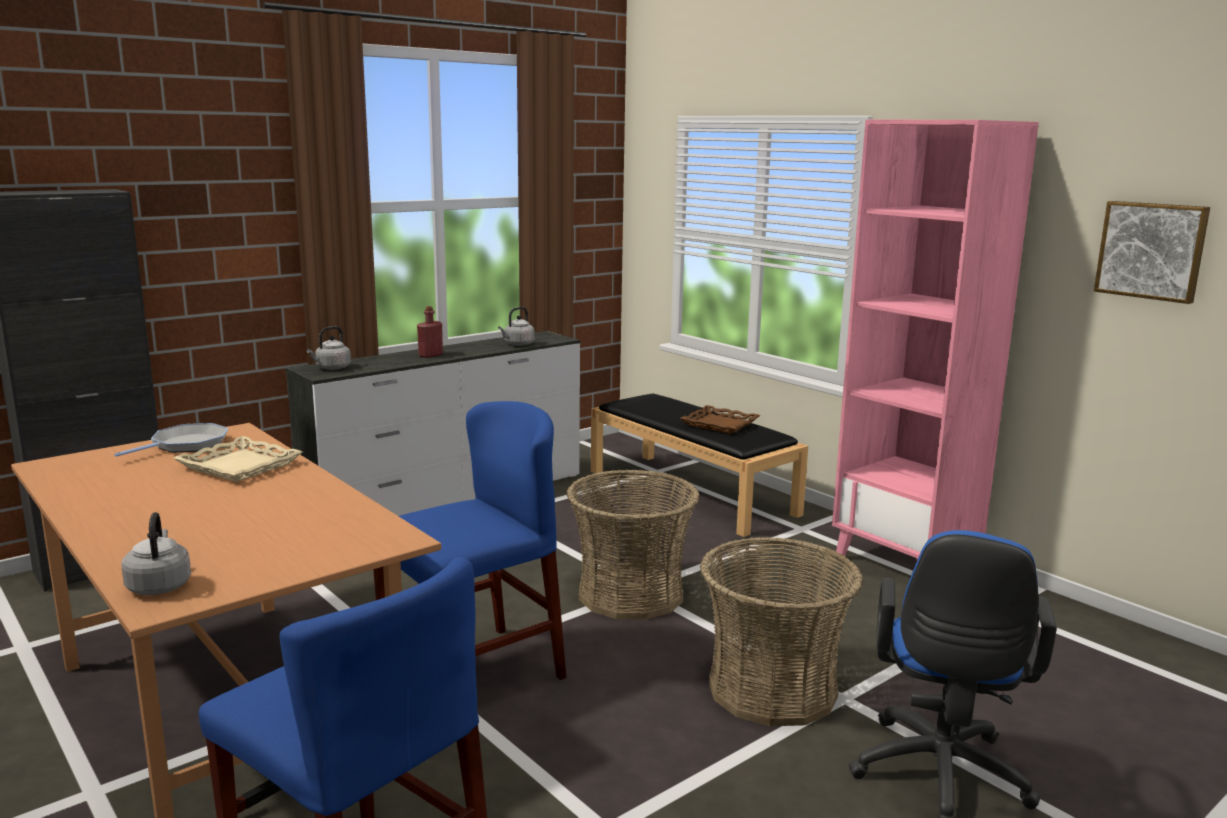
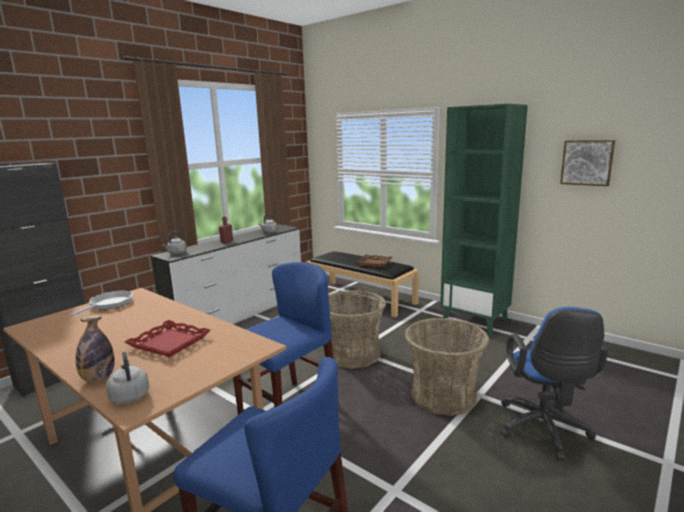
camera: 10 degrees left, 0 degrees up
(123, 555) = (98, 378): none -> bottle
(239, 466) = (146, 313): beige tray -> none
(255, 516) = (170, 342): none -> red tray
(905, 563) = (475, 321): pink bookcase -> green bookcase

